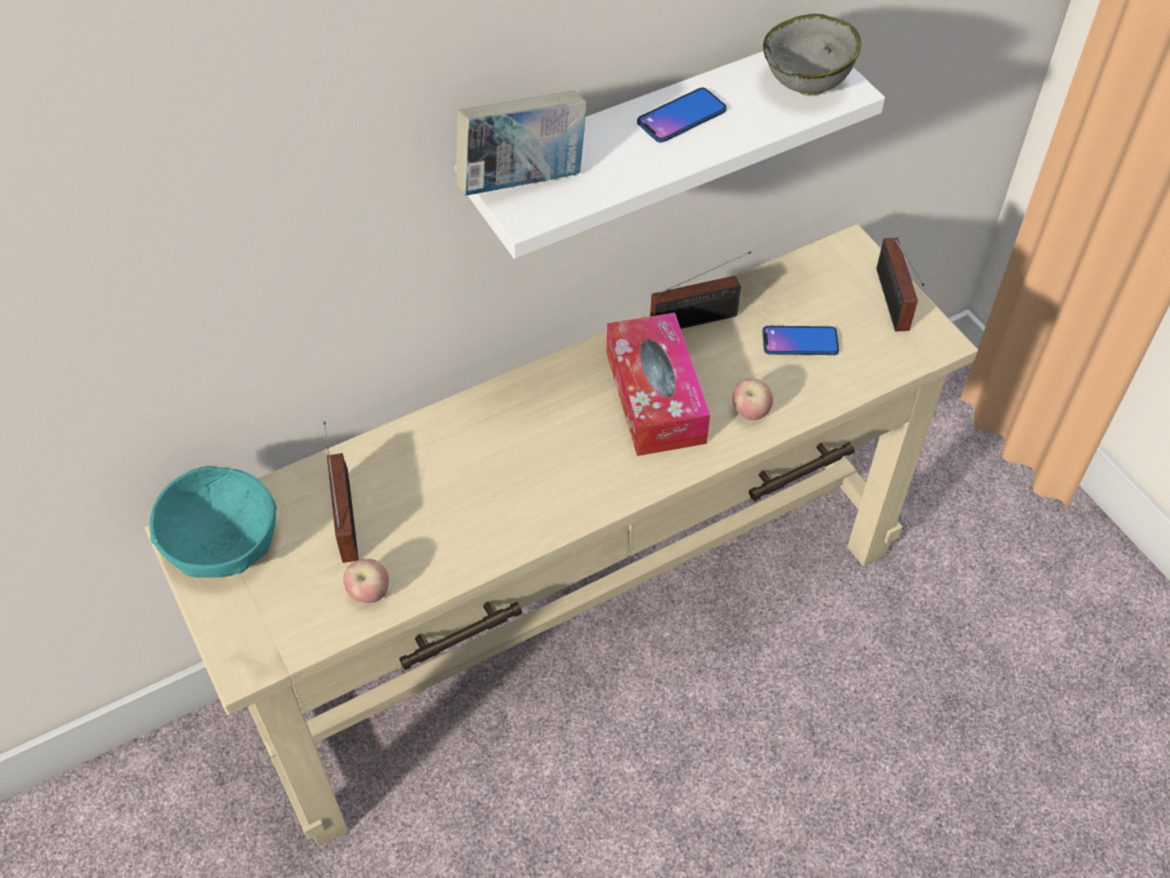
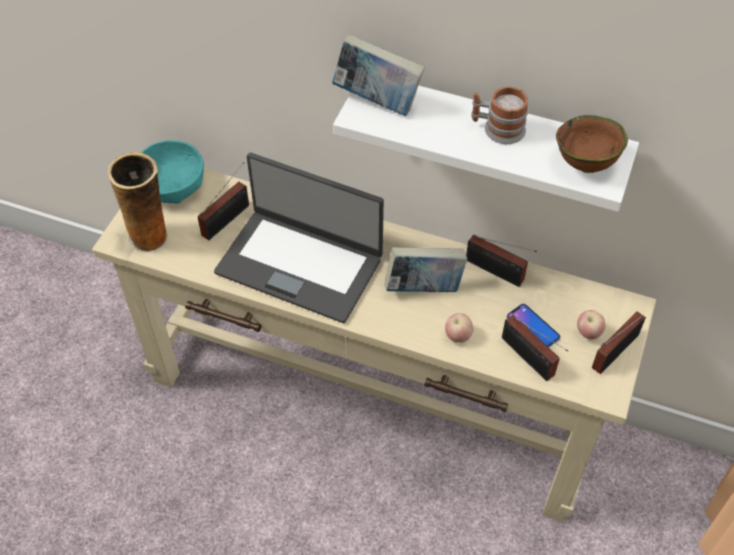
camera: 50 degrees right, 0 degrees up
(283, 622) = (151, 238): none -> vase
(369, 593) = (194, 257): apple -> apple (588, 333)
(498, 489) = (300, 264): none -> laptop
(655, 397) = (424, 288): tissue box -> book
(681, 117) = (497, 129): phone -> mug
(807, 87) = (585, 165): grey bowl -> brown bowl
(839, 373) = (529, 360): none -> radio

